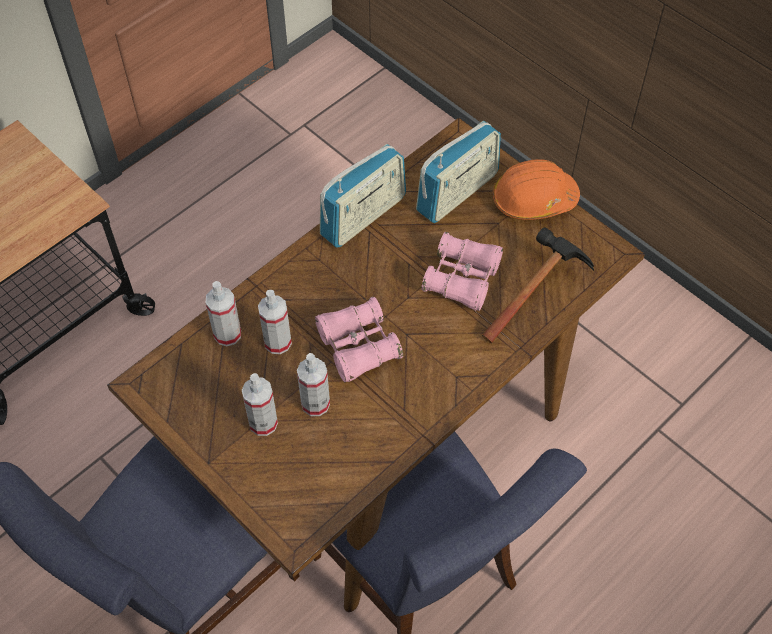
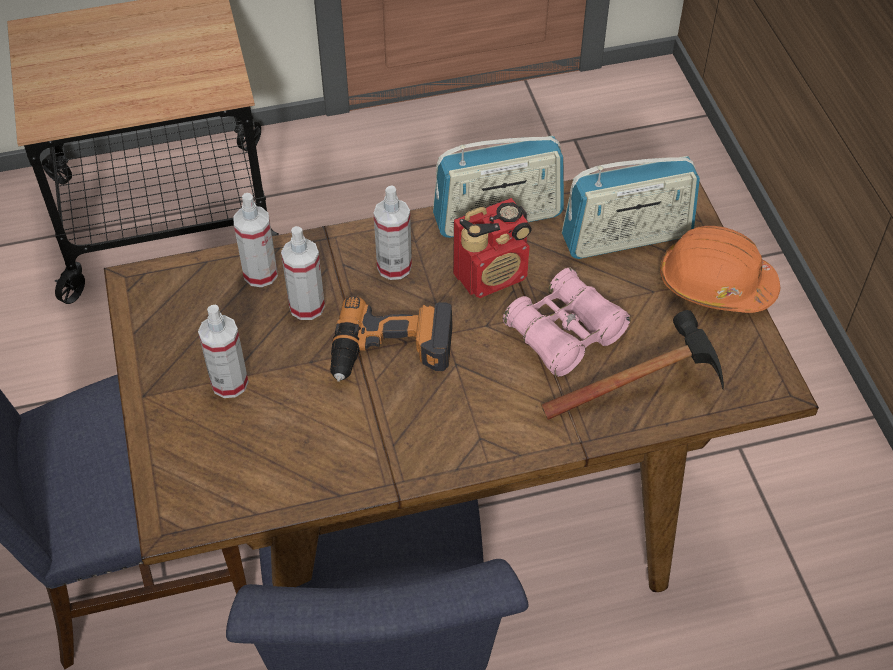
camera: 30 degrees right, 5 degrees down
(315, 404) = (300, 390): spray bottle -> spray bottle (394, 267)
(358, 346) = (391, 352): pink binoculars -> power drill
(388, 260) = (492, 275): none -> radio

